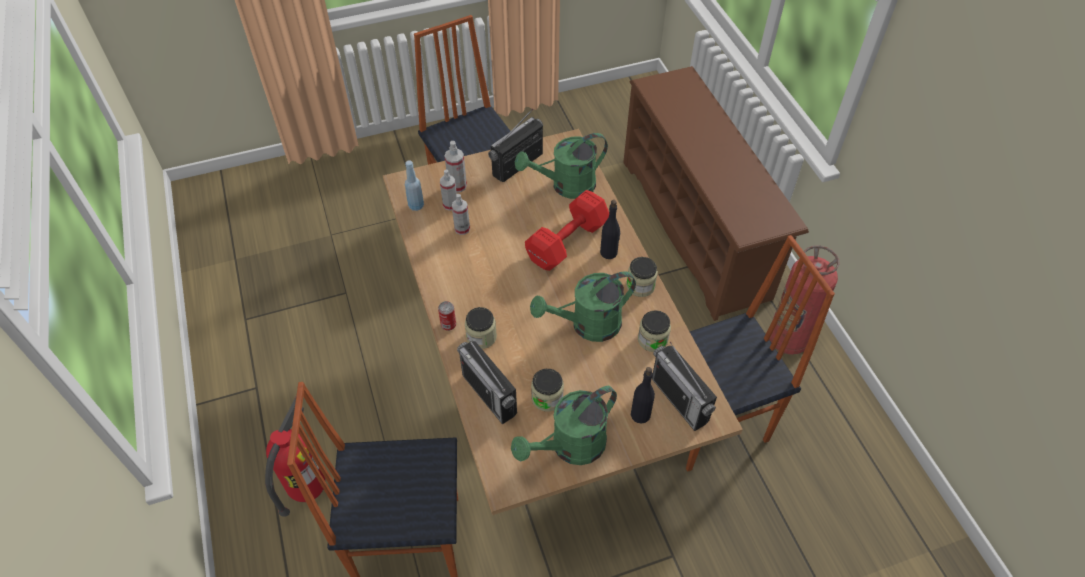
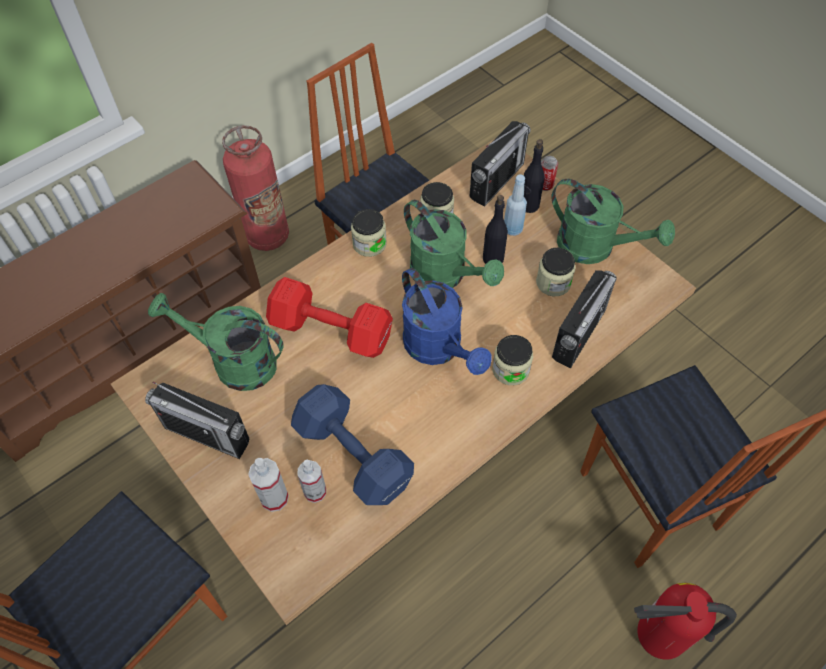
camera: 110 degrees left, 5 degrees up
(416, 205) = (332, 538): blue bottle -> blue bottle (512, 229)
(448, 325) = (512, 410): can -> can (545, 185)
(462, 229) = (354, 457): spray bottle -> blue dumbbell
(521, 299) = (439, 348): none -> blue watering can
(566, 186) = (234, 362): green watering can -> green watering can turned 150 degrees clockwise
(609, 252) = (332, 285): black bottle -> black bottle (493, 258)

